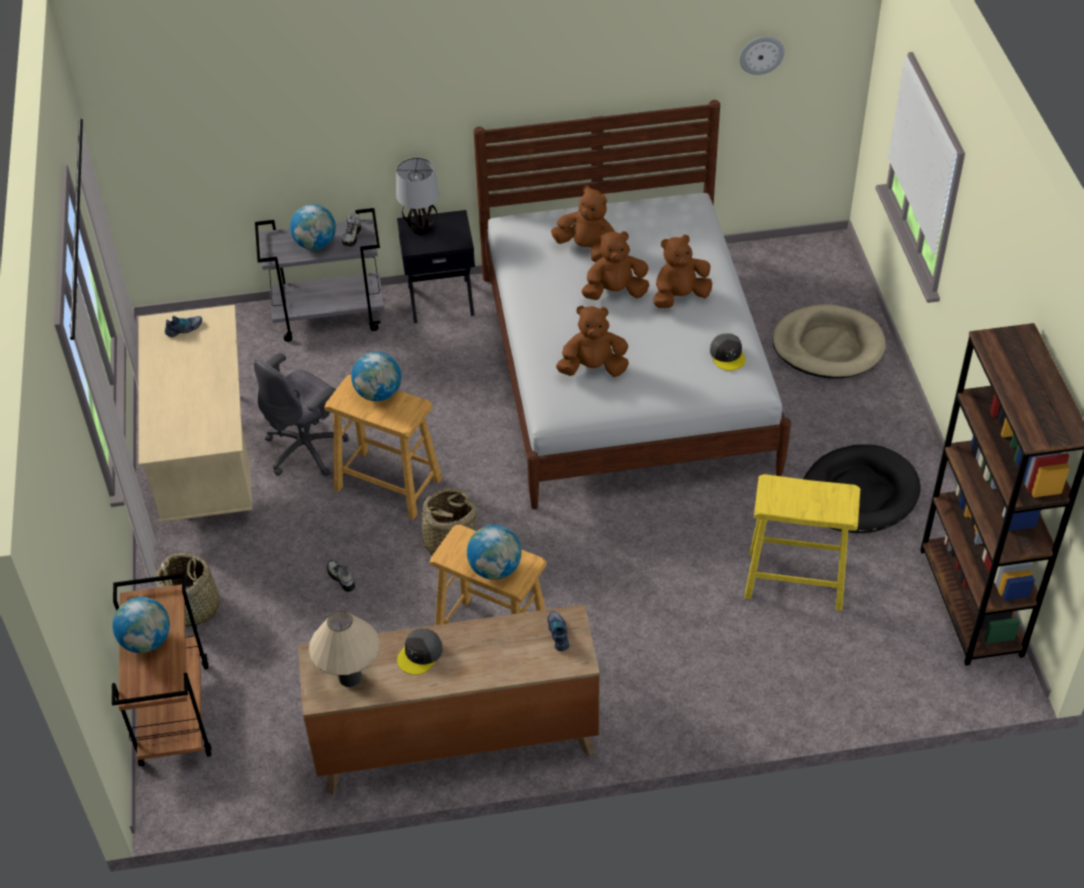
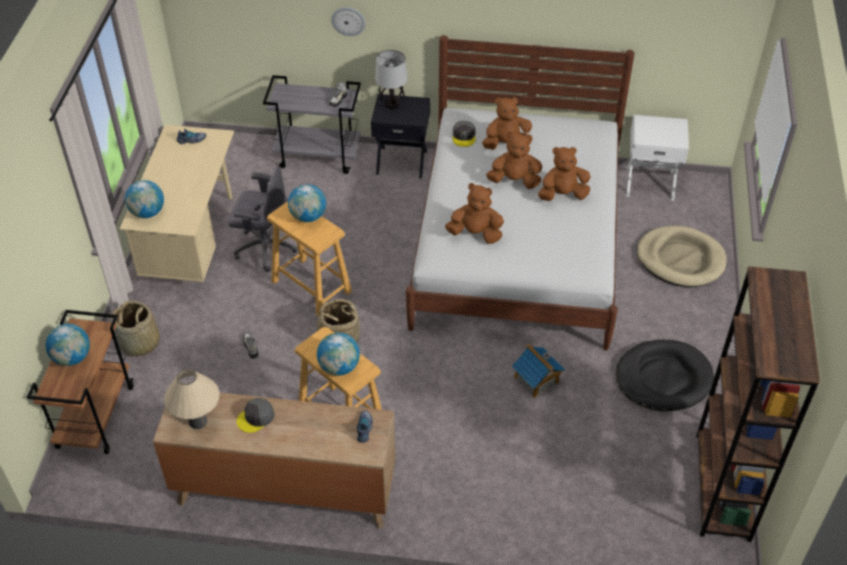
camera: 15 degrees right, 0 degrees up
(307, 449) = (264, 248): grey office chair -> grey office chair turned 135 degrees counterclockwise
(315, 244) = (310, 100): globe -> globe (147, 213)
(587, 249) = (506, 144): brown plush toy -> brown plush toy turned 60 degrees counterclockwise
(711, 532) = (536, 380): none -> toy house
(727, 355) = (582, 247): grey cap -> grey cap (464, 136)
(758, 260) = (650, 183): none -> white nightstand
(761, 54) = (673, 21): wall clock -> wall clock (348, 21)
(794, 579) = (587, 433): yellow stool -> none

